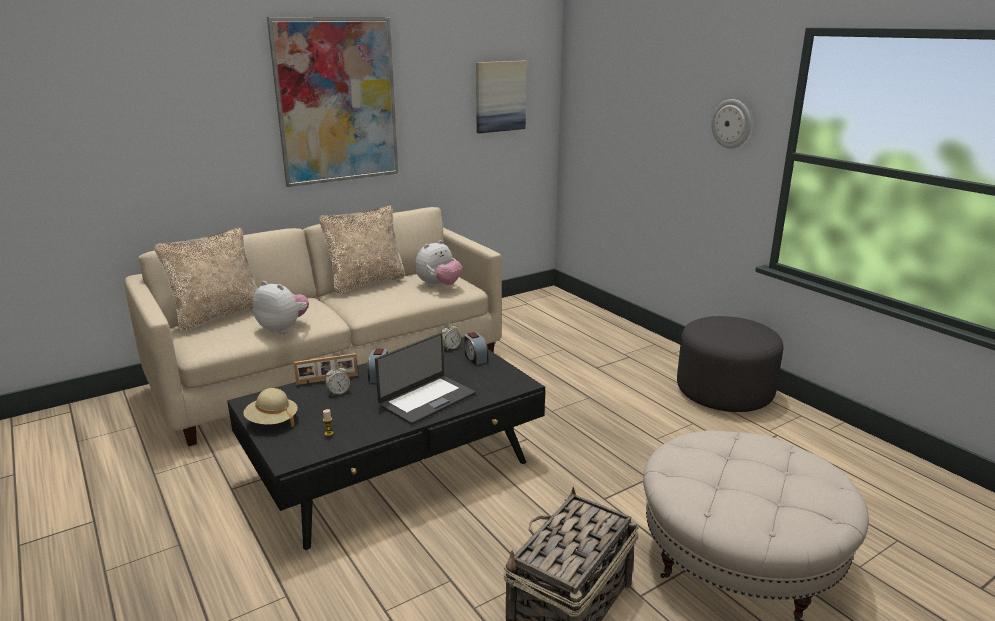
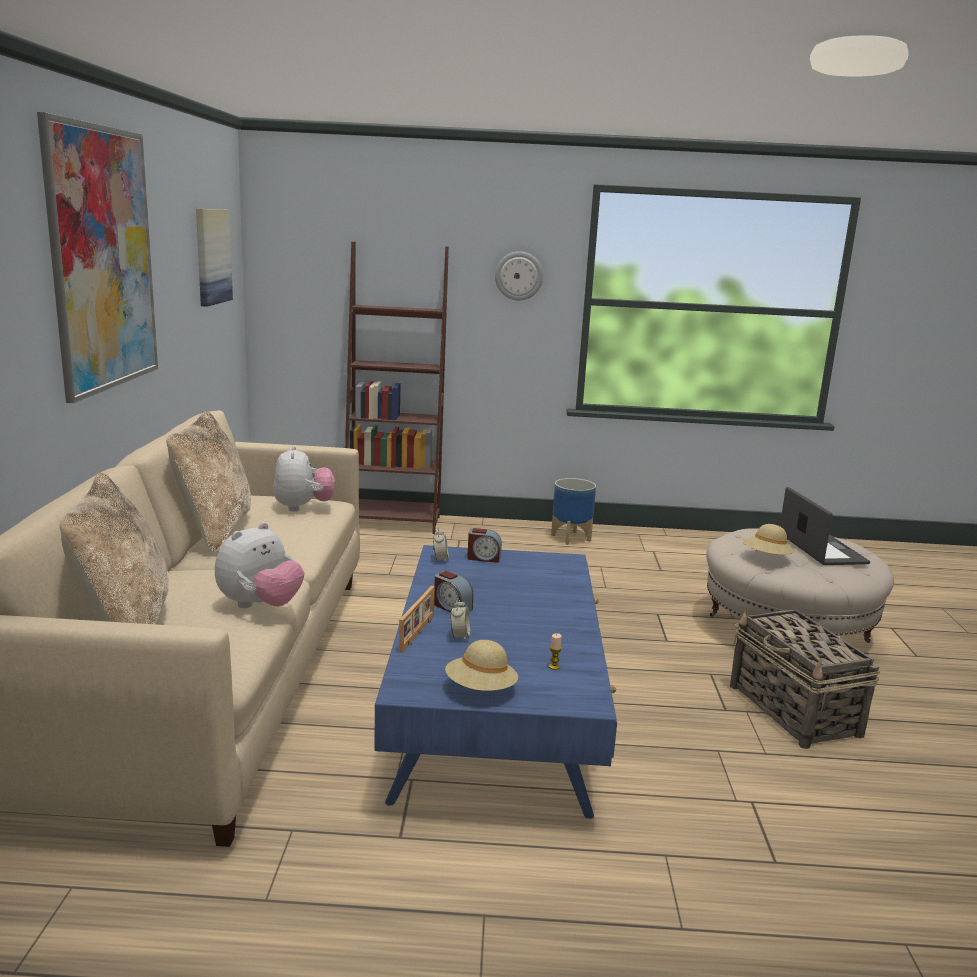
camera: 55 degrees left, 5 degrees down
(283, 328) = (260, 606): plush toy -> plush toy turned 150 degrees clockwise
(394, 467) = (496, 713): black coffee table -> blue coffee table
(426, 399) = (542, 603): laptop -> laptop (820, 549)
(612, 327) = (392, 522): none -> brown bookcase
(693, 463) = (766, 558): none -> beige hat
(724, 392) = (571, 538): grey ottoman -> planter

